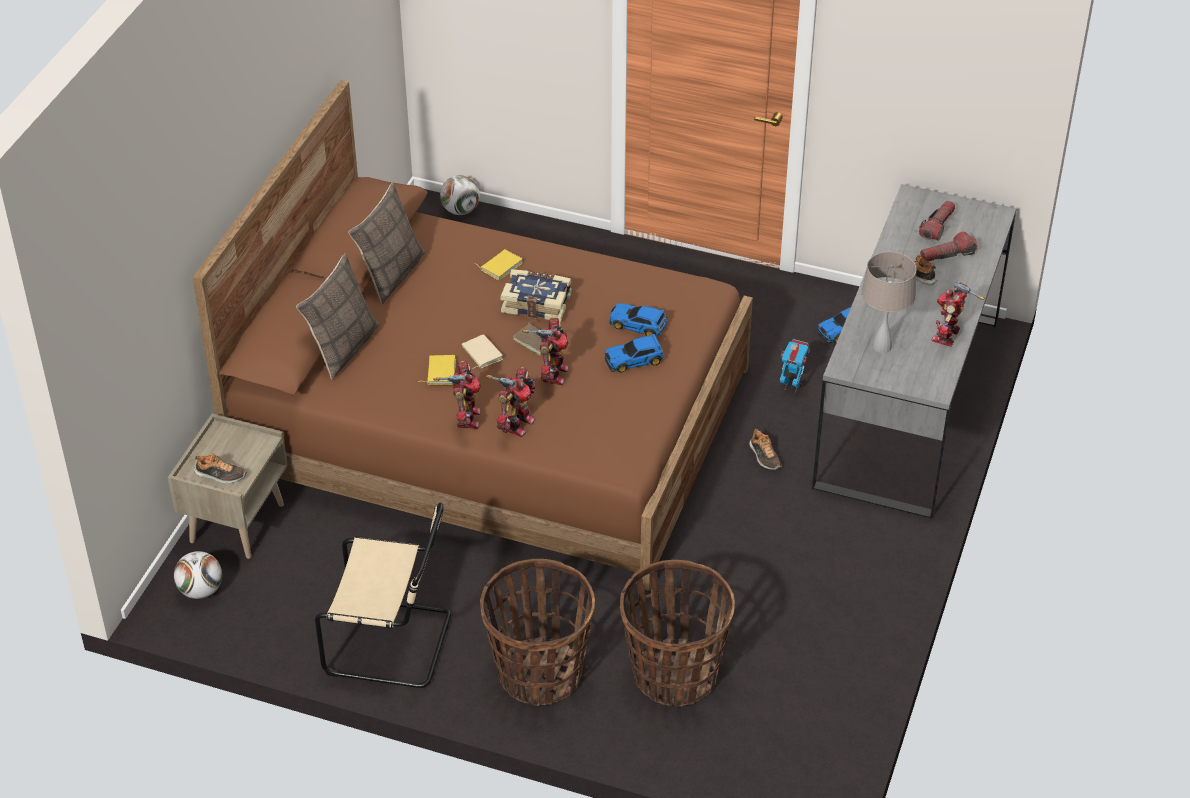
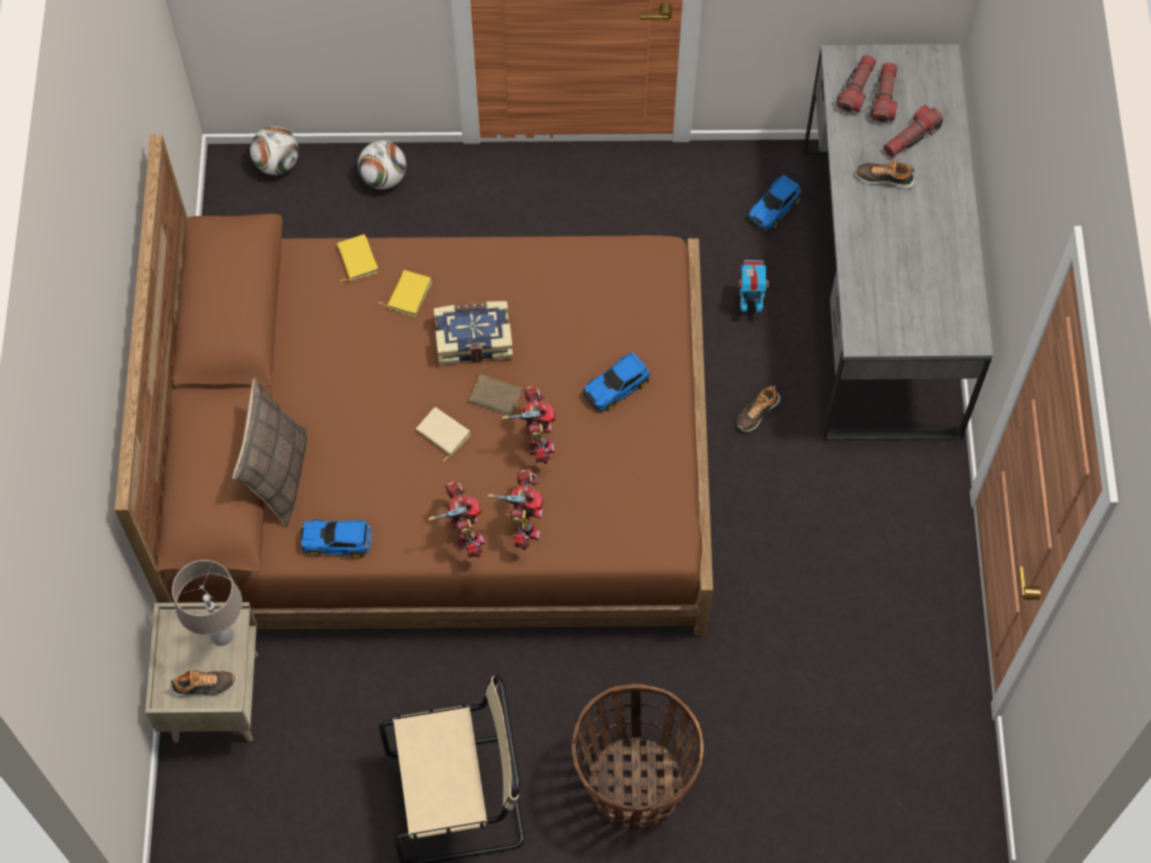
camera: 20 degrees left, 20 degrees up
(200, 590) = (216, 803): football -> football (383, 178)
(391, 274) = (286, 347): pillow -> none
(440, 372) = (406, 475): yellow book -> yellow book (356, 259)
(639, 325) = (602, 334): toy car -> toy car (338, 541)
(674, 675) = (775, 736): basket -> none
(764, 457) = (757, 412): shoe -> shoe turned 90 degrees clockwise
(881, 346) = (891, 294): beige table lamp -> beige table lamp (221, 635)
(917, 216) = (856, 89): none -> flashlight
(948, 336) = (955, 256): toy robot -> none

